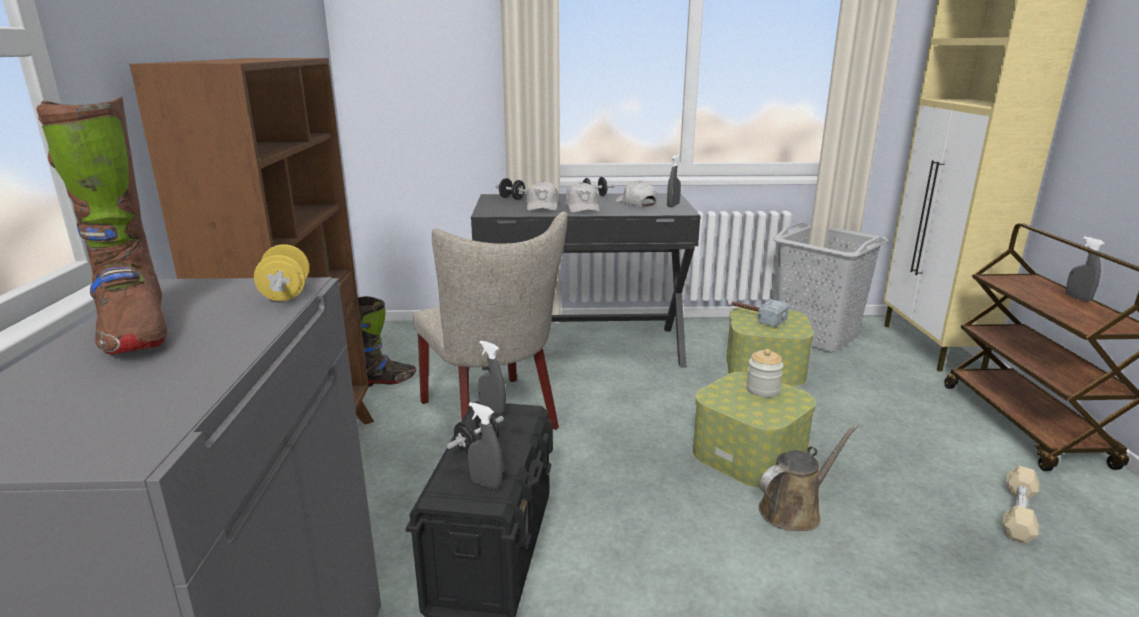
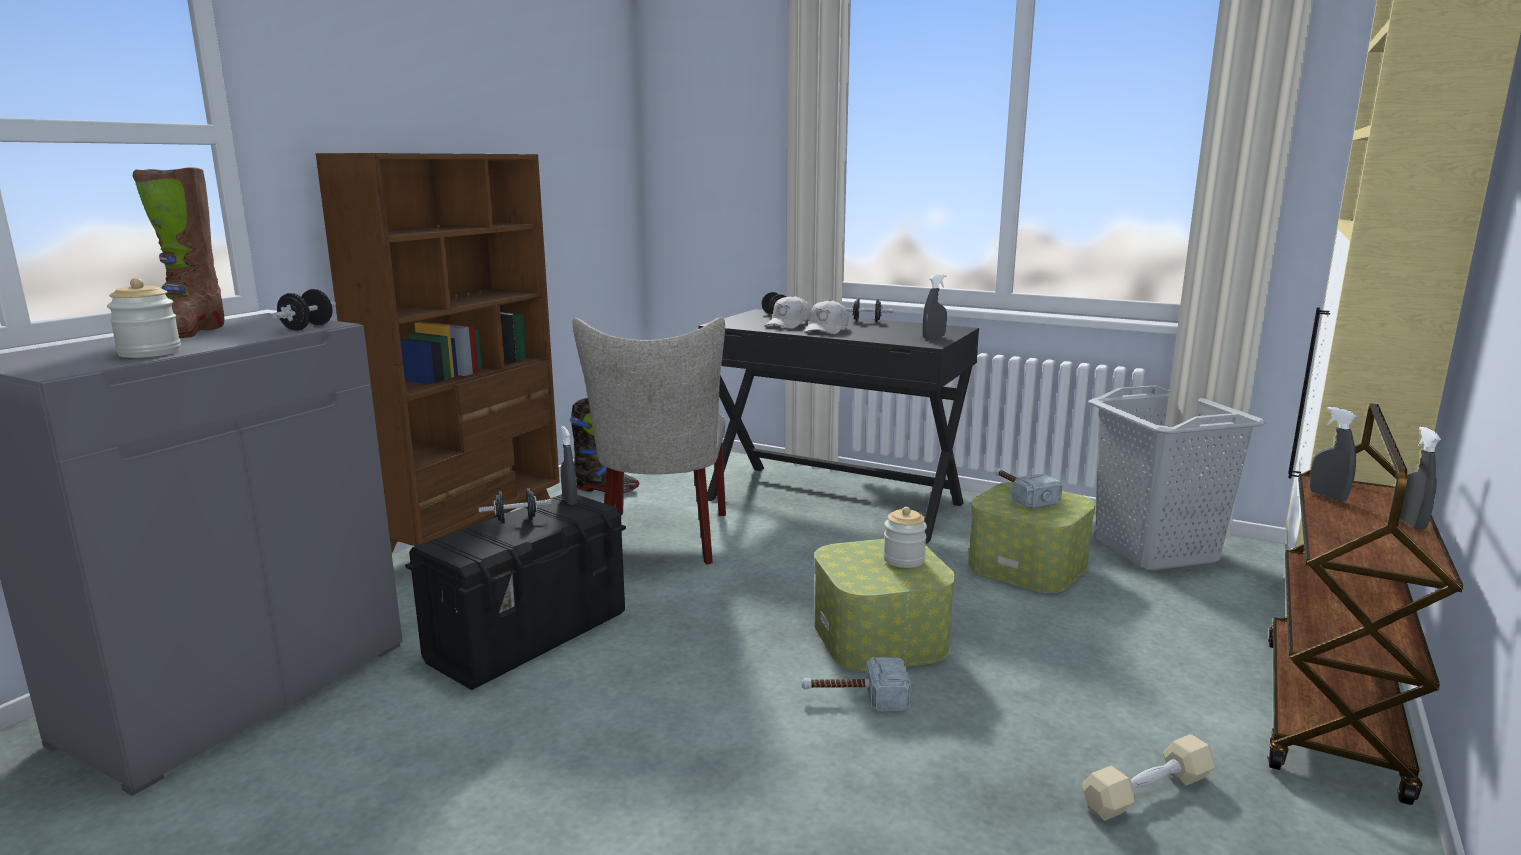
camera: 30 degrees right, 5 degrees down
(182, 378) = (150, 353): none -> jar
(286, 294) = (307, 327): yellow dumbbell -> black dumbbell
(486, 483) = (482, 545): grey spray bottle -> grey spray bottle (1327, 496)
(636, 204) = (894, 332): white cap -> none
(794, 510) = (854, 697): brown watering can -> hammer

